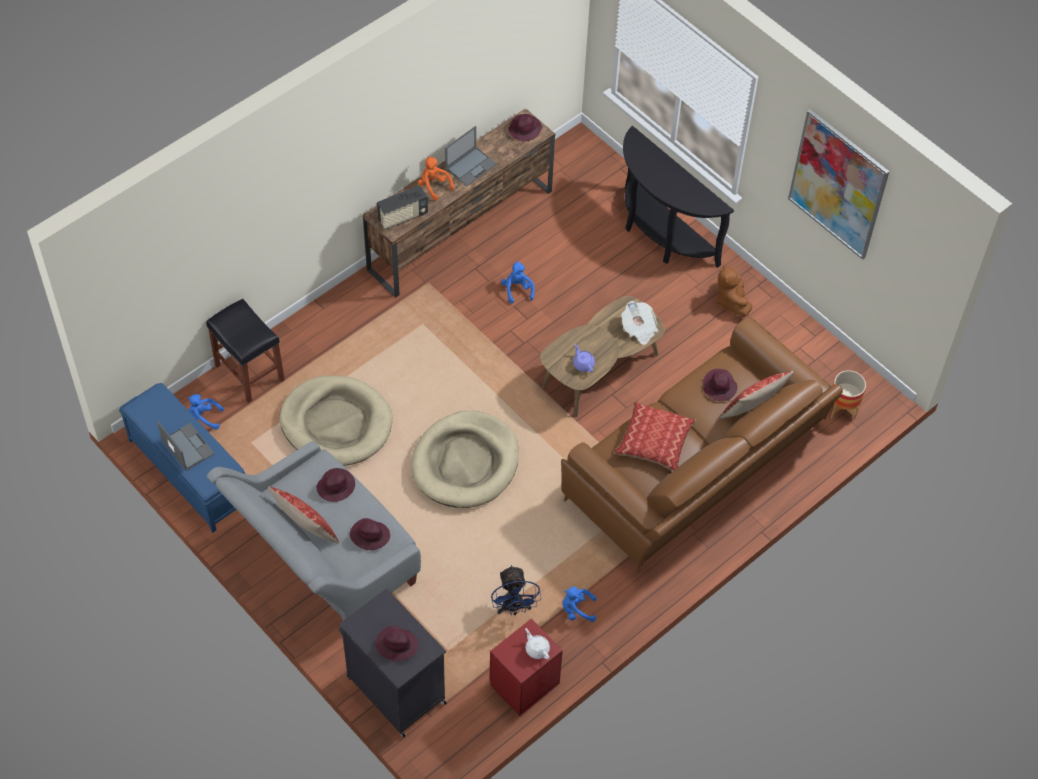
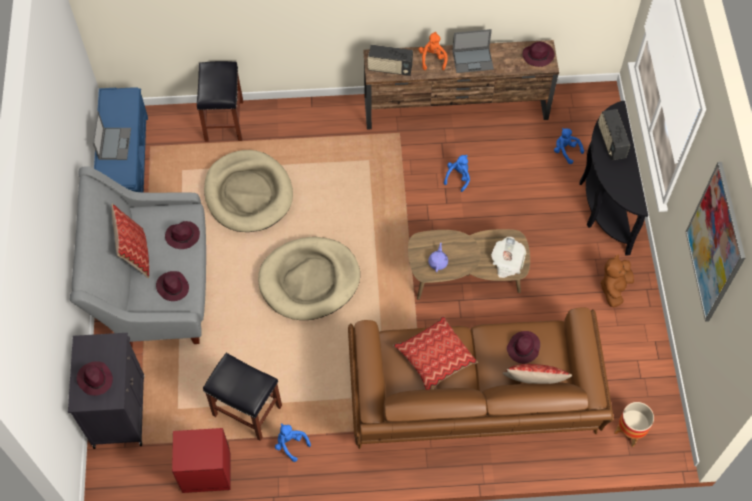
camera: 40 degrees right, 5 degrees up
(204, 418) = (168, 134): blue plush toy -> blue plush toy (565, 151)
(513, 608) = (248, 410): blue fan -> black stool
(537, 649) = (205, 454): white teapot -> none
(652, 167) = (611, 142): none -> radio

